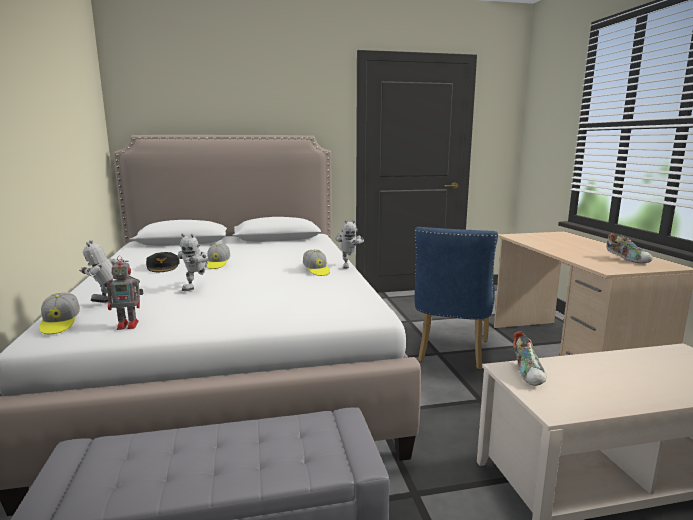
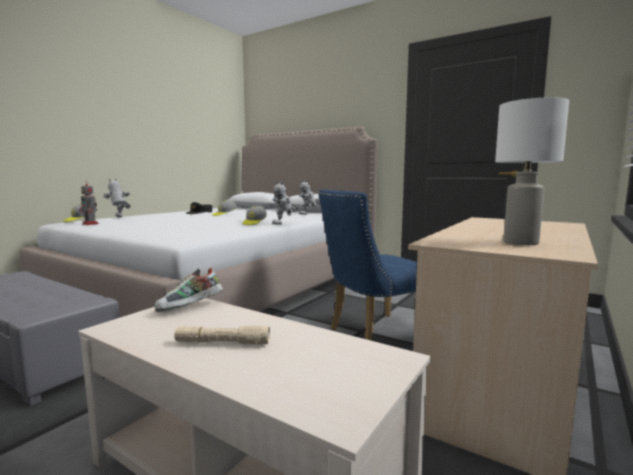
camera: 45 degrees right, 5 degrees down
(197, 287) = (169, 219): toy robot -> toy robot (309, 214)
(627, 259) = (521, 242): shoe -> white table lamp
(627, 383) = (222, 343): none -> beige flashlight

